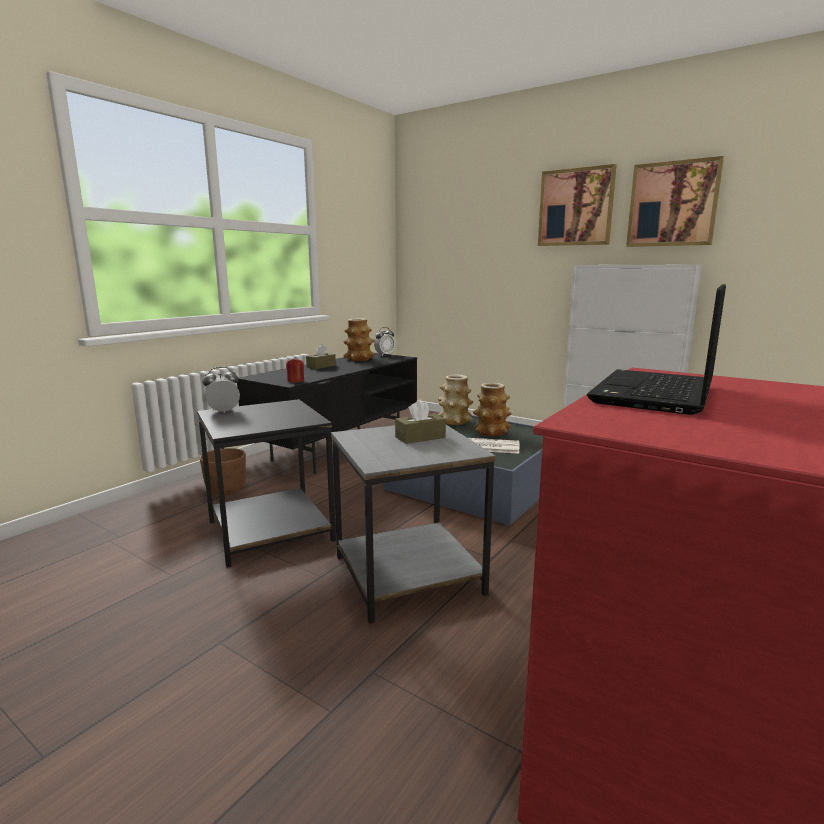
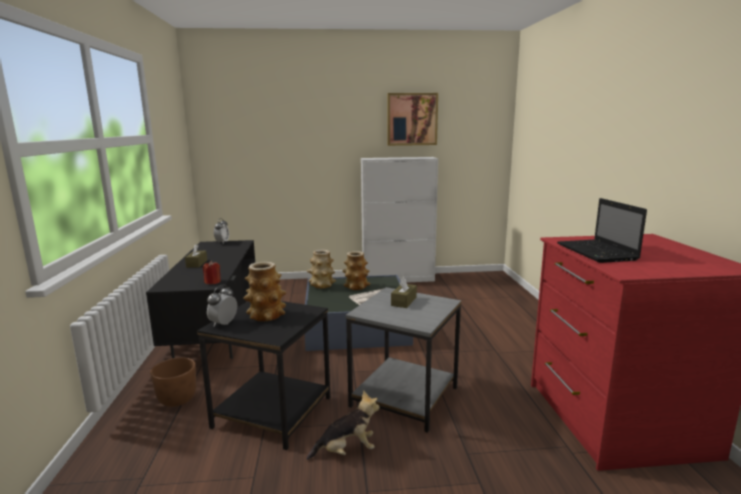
camera: 40 degrees left, 0 degrees up
(267, 596) = (347, 451): none -> plush toy
(359, 359) = (211, 250): vase -> vase (266, 315)
(576, 207) = (350, 118): picture -> none

